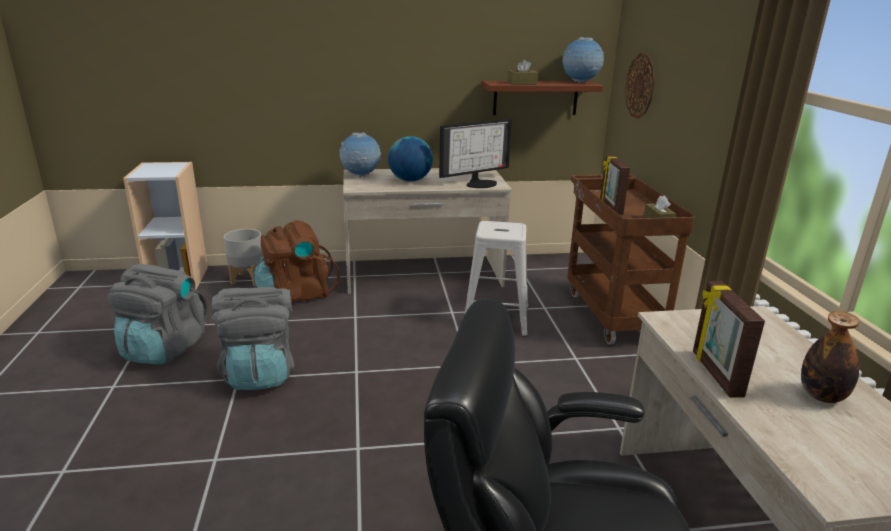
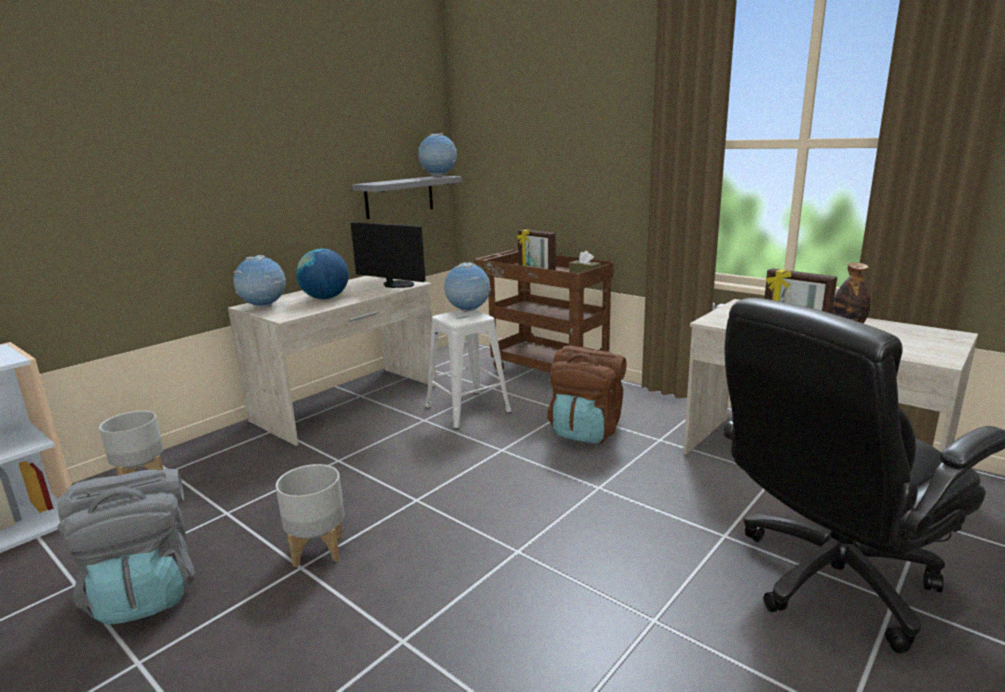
camera: 40 degrees left, 5 degrees down
(260, 373) = (318, 550): grey backpack -> grey planter
(296, 294) = (235, 469): brown backpack -> brown backpack (586, 430)
(480, 183) = (395, 285): monitor -> monitor turned 75 degrees counterclockwise
(515, 226) = (468, 311): none -> globe
(522, 83) = (396, 181): brown tissue box -> none
(535, 97) = (399, 196): brown shelf -> grey shelf
(640, 86) = (501, 170): wall clock -> none

